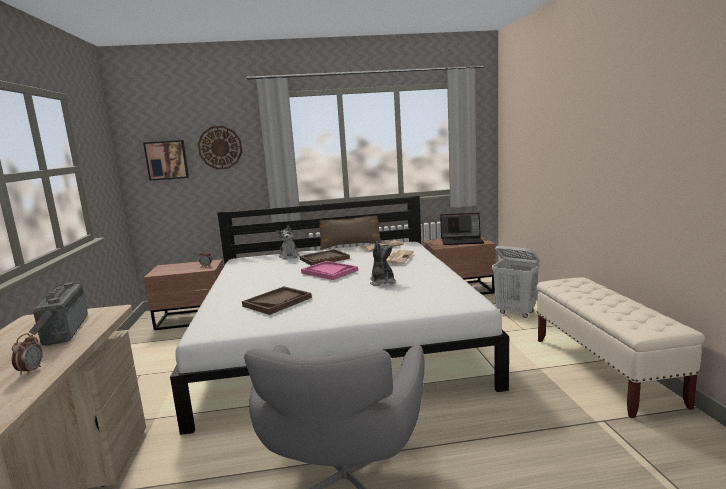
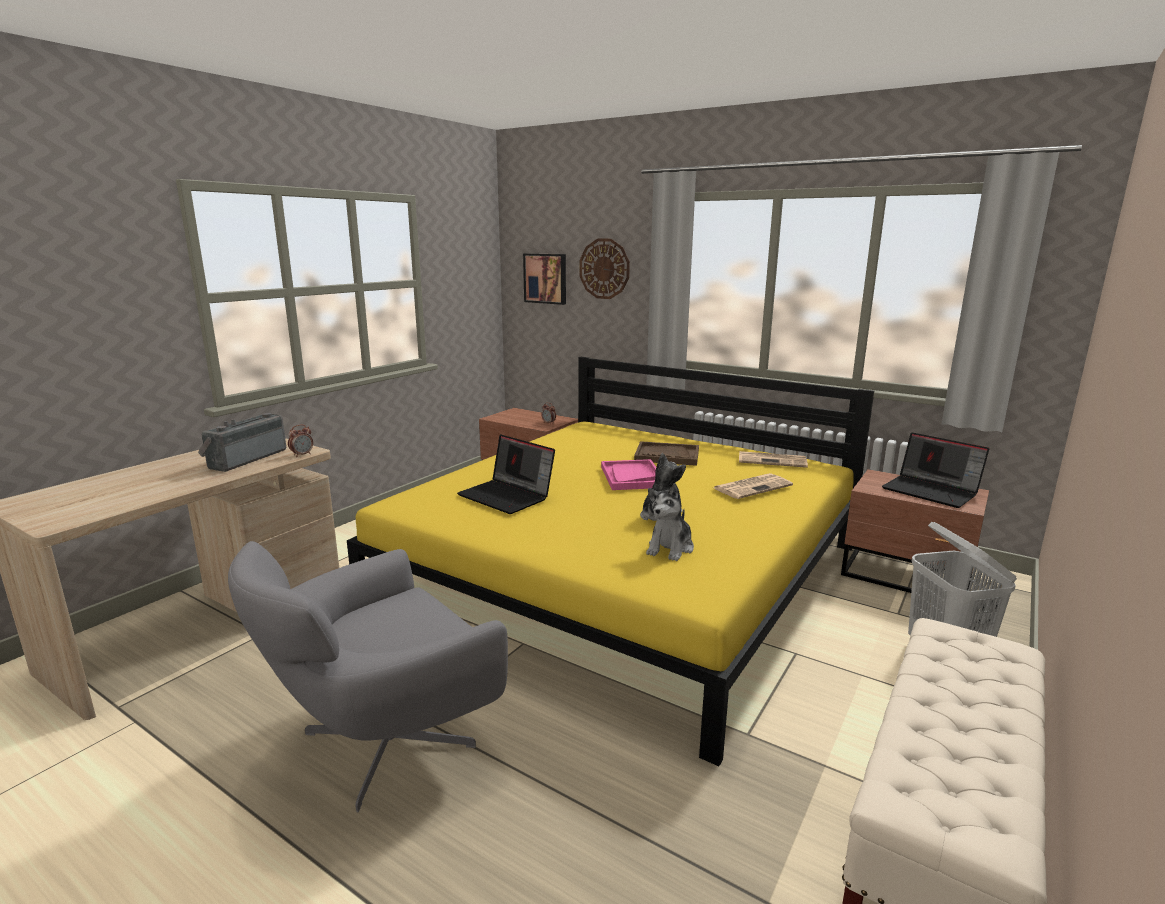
camera: 40 degrees right, 5 degrees up
(31, 371) = (160, 489): alarm clock -> alarm clock (302, 455)
(277, 302) = (508, 496): brown tray -> laptop
(289, 256) = (639, 438): plush toy -> plush toy (670, 548)
(337, 339) = (626, 574): white bed -> yellow bed
(350, 245) = (741, 445): brown pillow -> none

